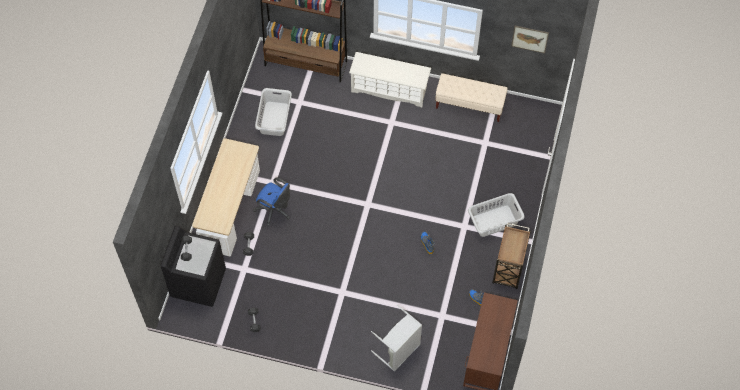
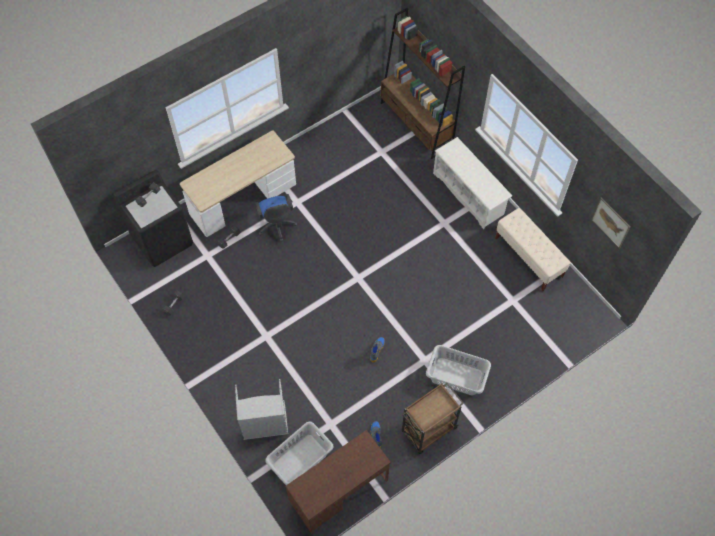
camera: 40 degrees right, 0 degrees up
(275, 118) = (348, 151): grey laundry basket -> grey laundry basket (301, 459)

